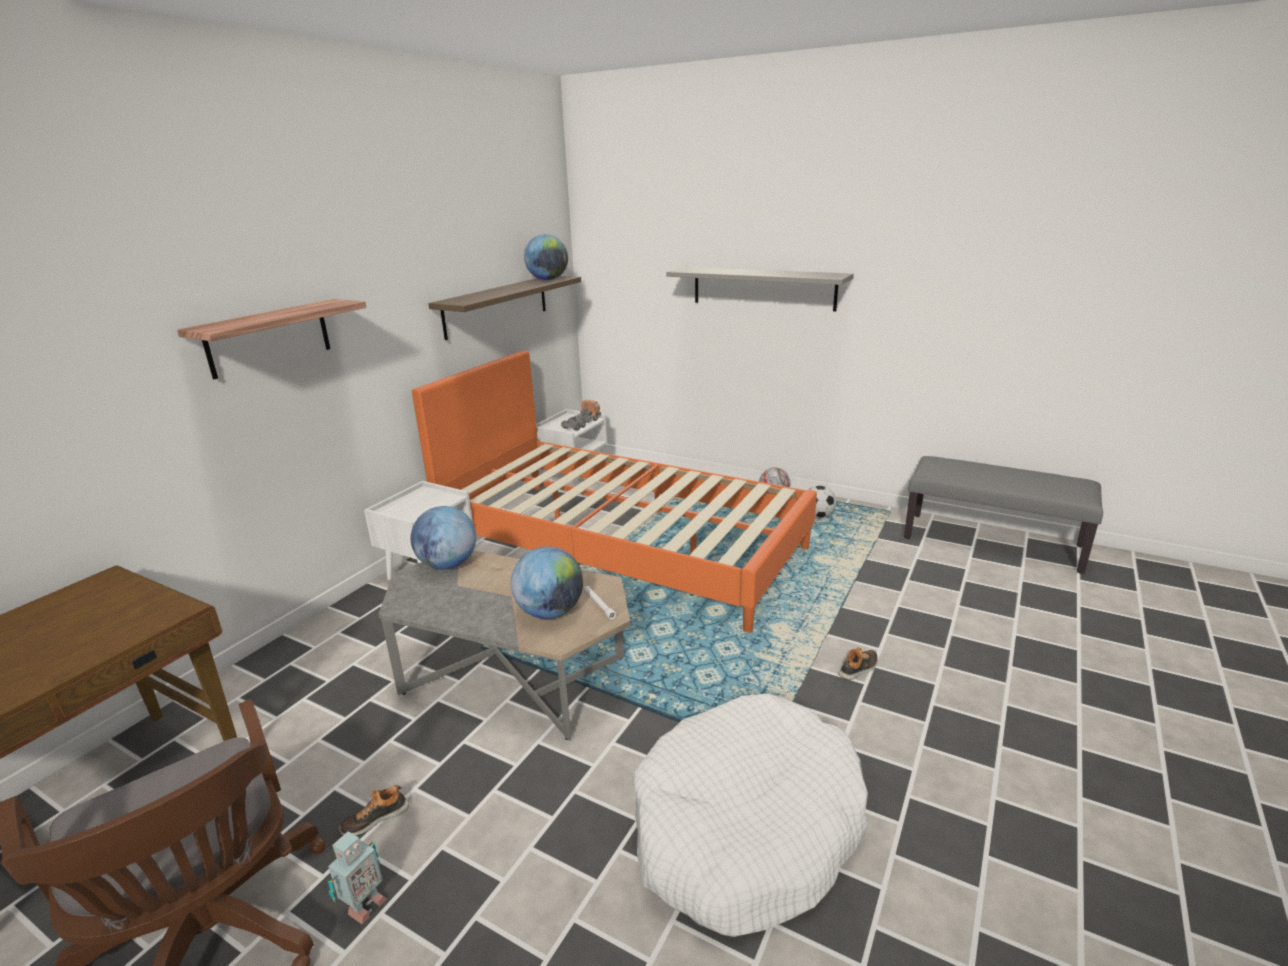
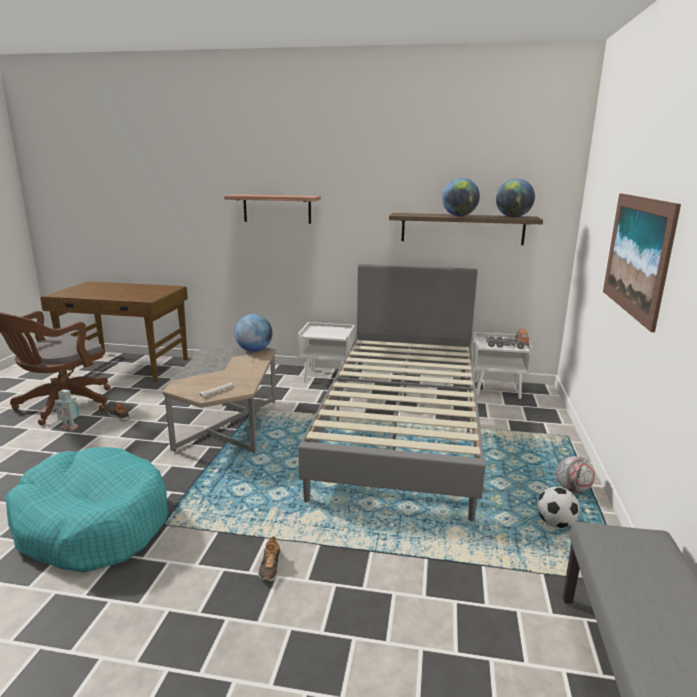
camera: 70 degrees right, 5 degrees down
(550, 612) = (206, 381): globe -> globe (459, 216)
(621, 546) = (402, 428): orange bed -> grey bed
(746, 828) = (93, 523): white dog bed -> turquoise dog bed
(763, 288) = (637, 255): grey shelf -> picture
(858, 668) = (270, 567): shoe -> shoe turned 60 degrees clockwise

